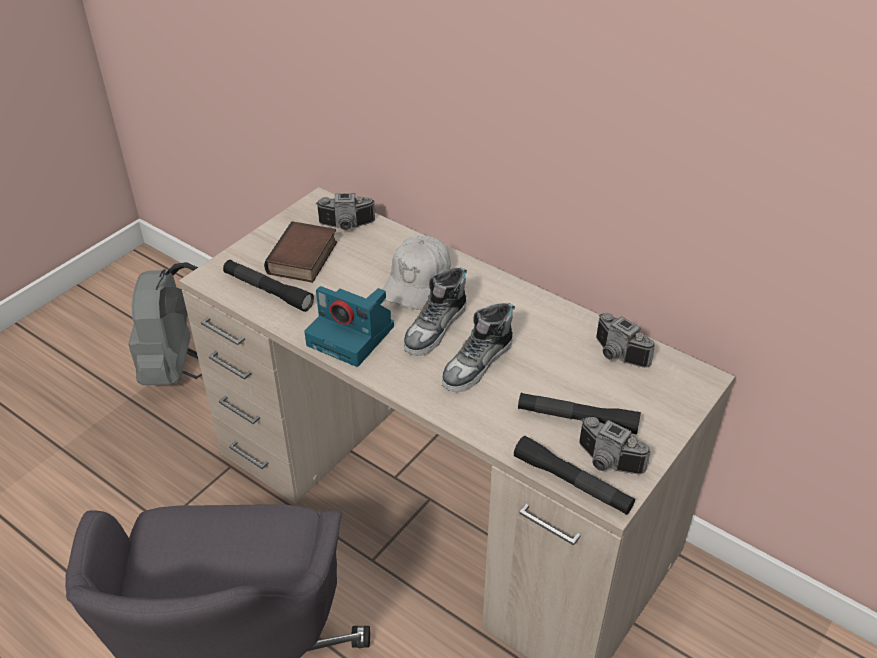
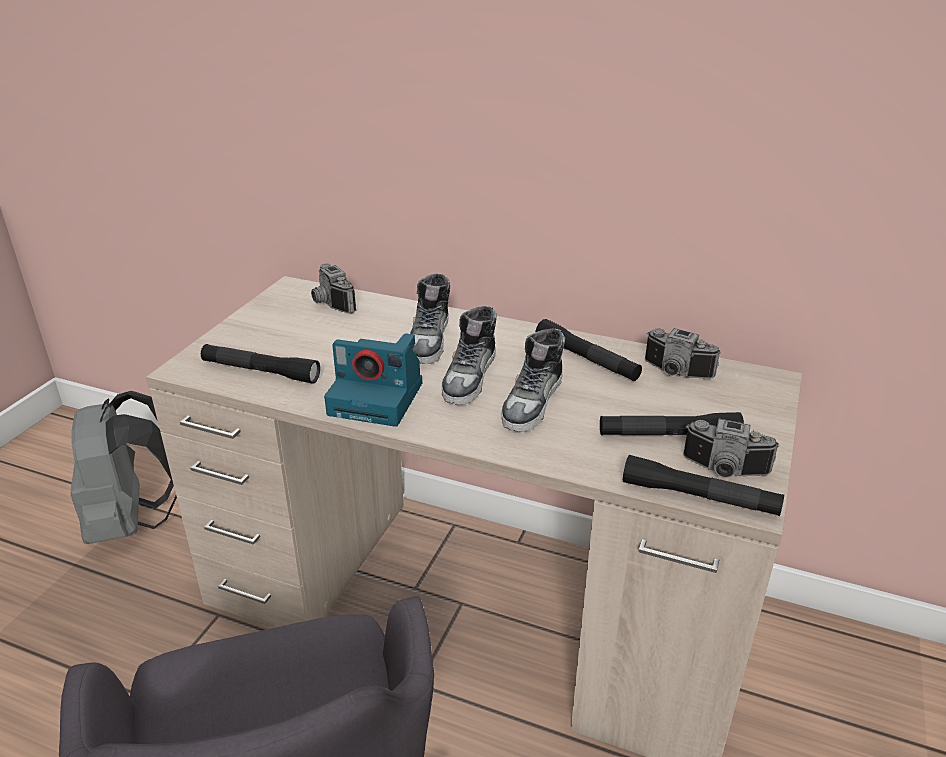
camera: 15 degrees left, 10 degrees down
(304, 259) = (292, 337): book -> none
(346, 226) = (330, 304): camera -> camera turned 75 degrees clockwise
(417, 282) = (430, 340): white cap -> shoe
(544, 326) = (586, 359): none -> black flashlight

